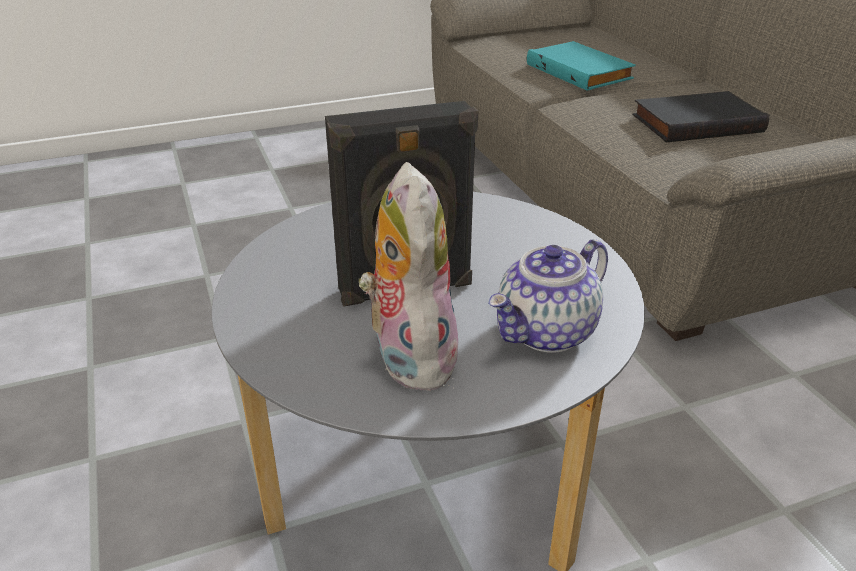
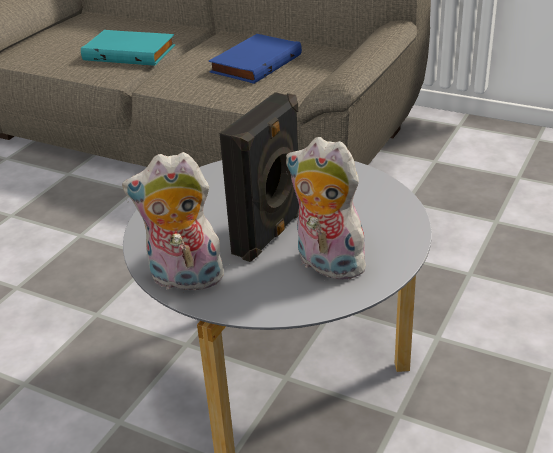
camera: 40 degrees left, 0 degrees up
(261, 288) = (184, 280): none -> plush toy
(547, 333) = (373, 216): teapot -> none
(696, 122) = (255, 63): black book -> blue book

